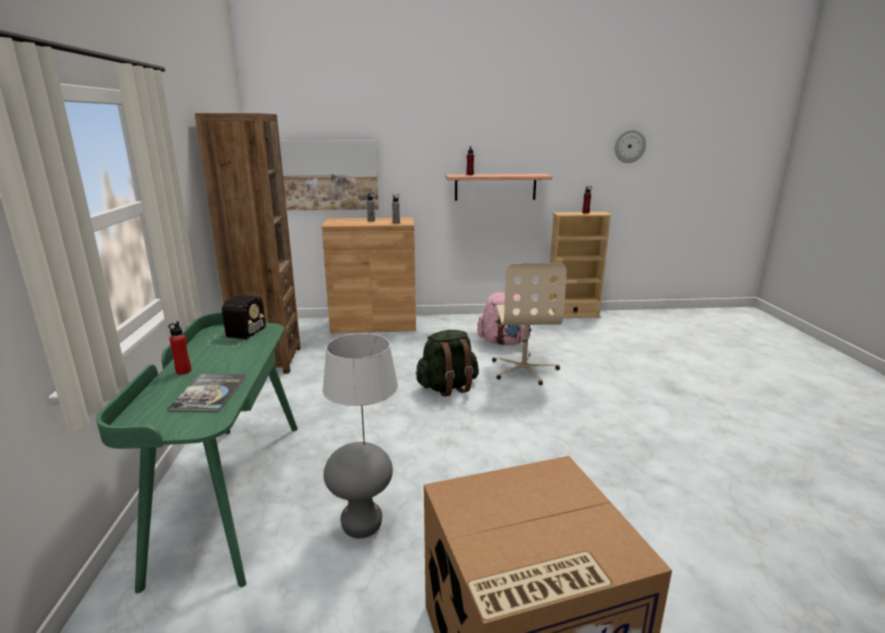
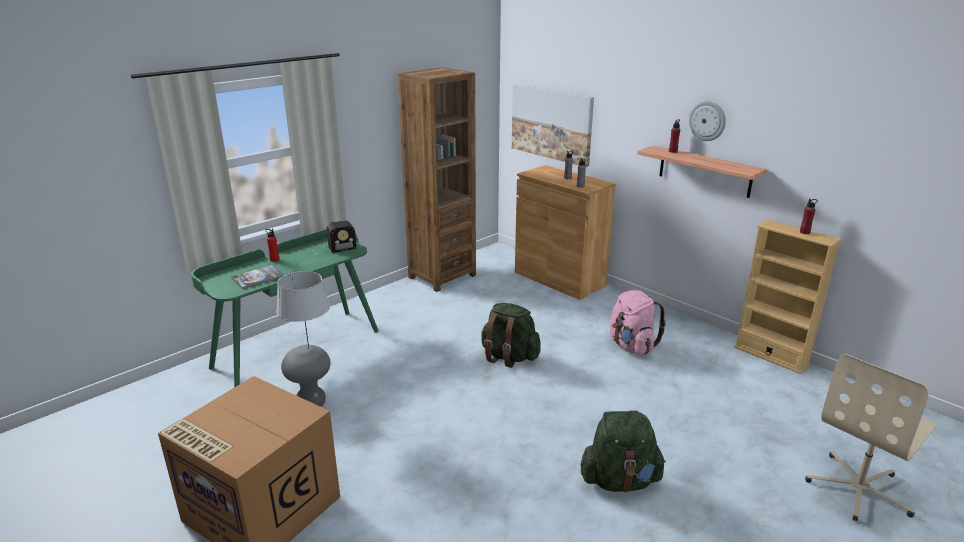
camera: 50 degrees right, 5 degrees up
(524, 369) = (595, 377): beige office chair -> beige office chair (859, 489)
(629, 146) = (895, 157): wall clock -> wall clock (707, 120)
(657, 415) = (620, 480): none -> green backpack

